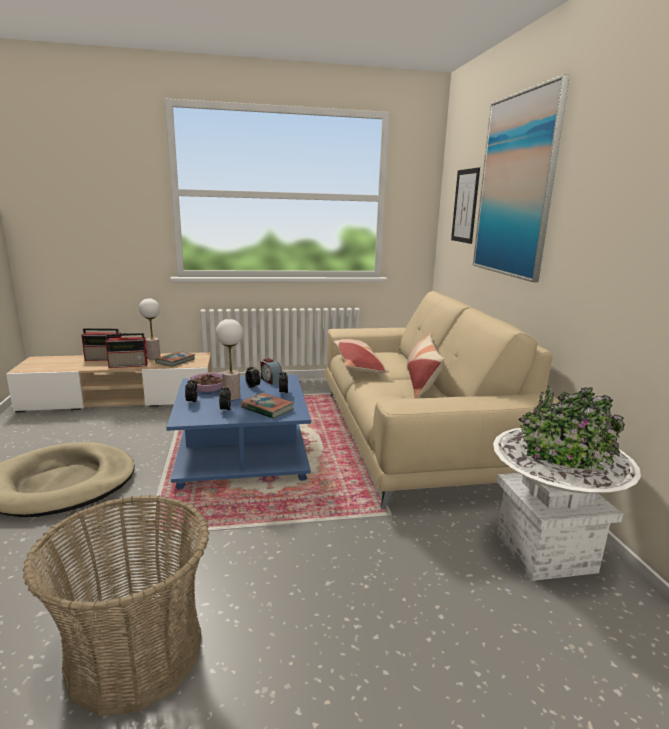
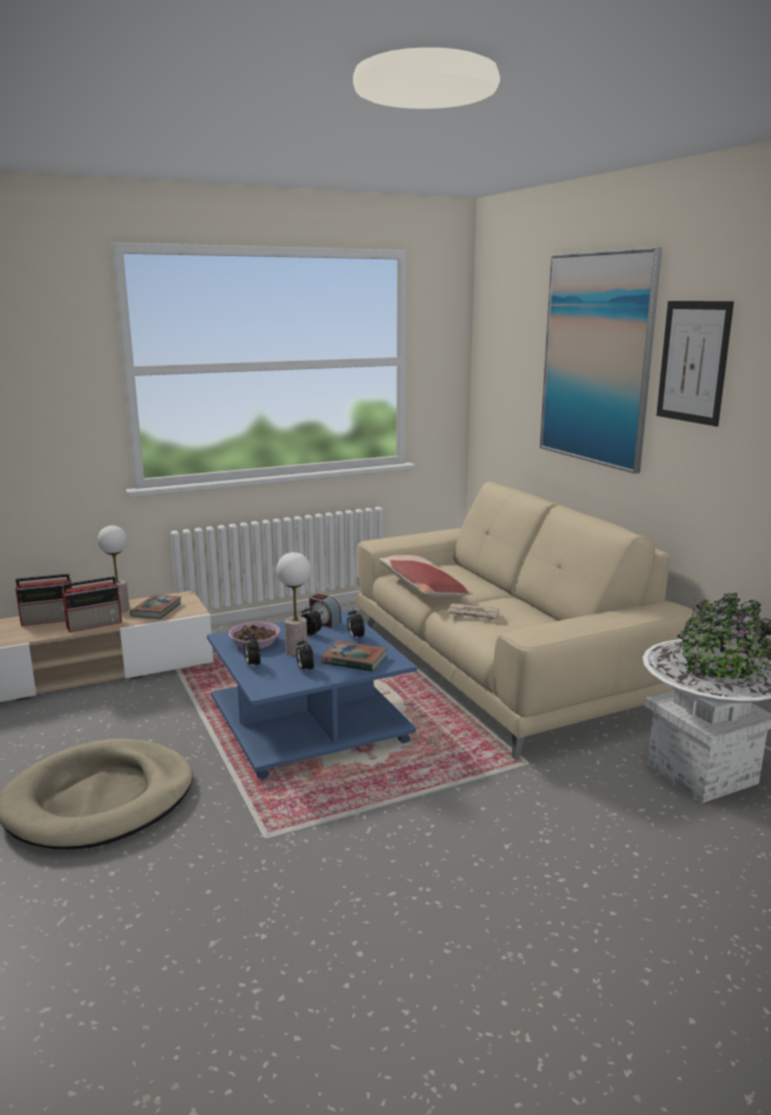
camera: 15 degrees left, 0 degrees up
(135, 654) = (355, 955): basket -> none
(381, 387) = (473, 614): none -> newspaper
(421, 382) = (513, 602): pillow -> none
(465, 206) = (518, 372): picture -> picture (693, 362)

